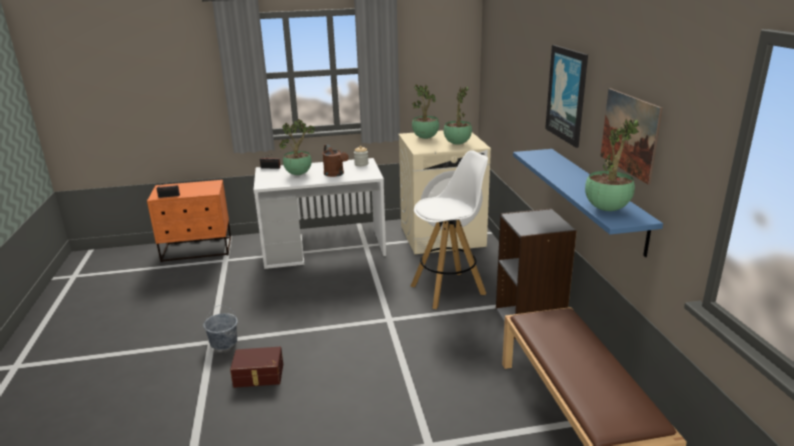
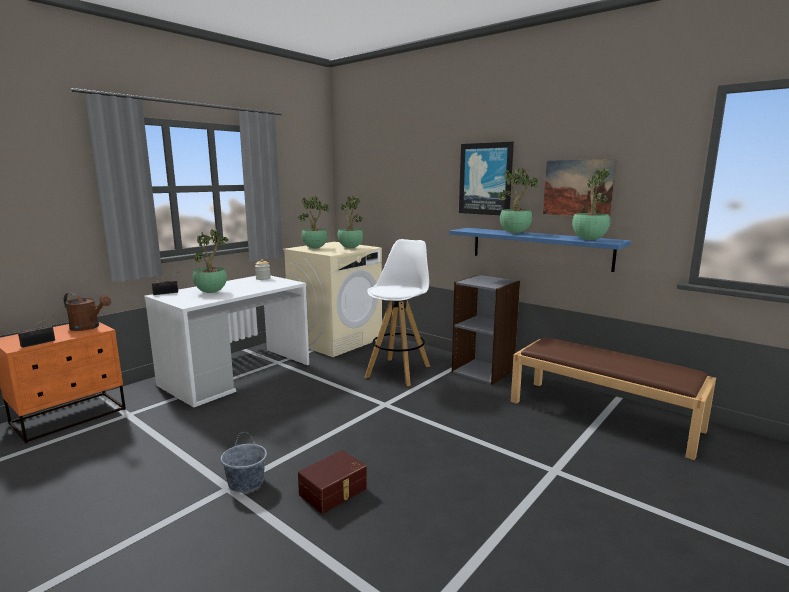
camera: 40 degrees left, 10 degrees down
(335, 174) = (253, 287): brown watering can -> brown watering can (89, 327)
(565, 174) = (515, 233): none -> potted plant

